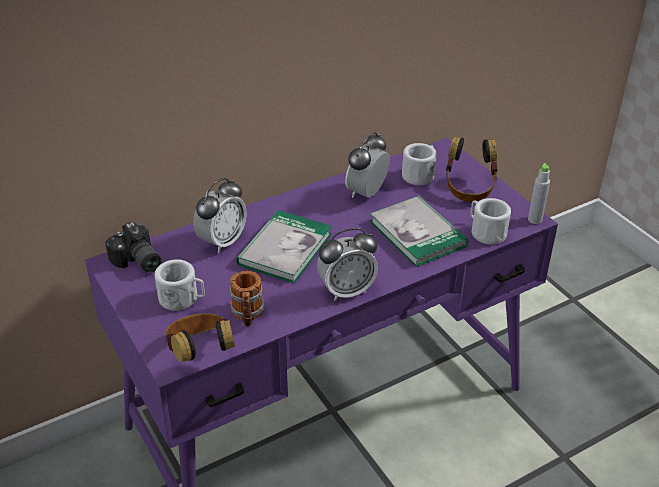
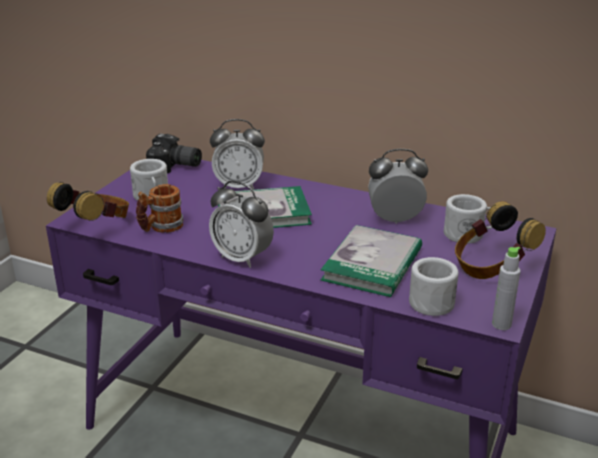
camera: 55 degrees right, 10 degrees down
(137, 262) = (175, 167): camera -> camera turned 90 degrees counterclockwise

